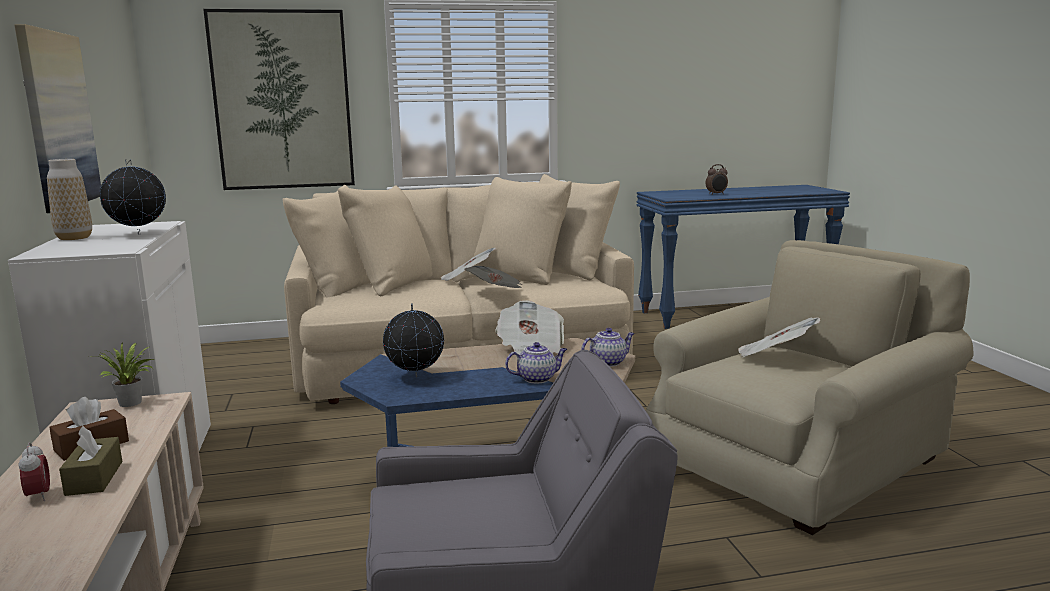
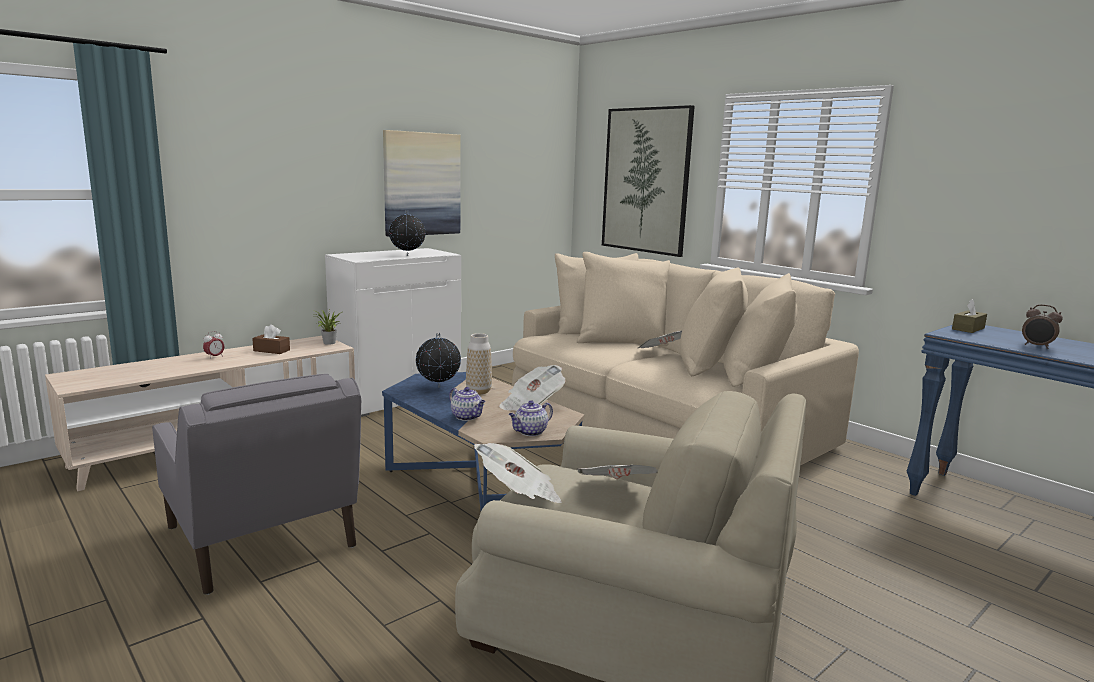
camera: 60 degrees right, 0 degrees up
(74, 238) = (387, 252): vase -> vase (478, 391)
(94, 478) = (235, 359): brown tissue box -> brown tissue box (968, 329)
(496, 293) = (635, 367): newspaper -> newspaper (519, 494)
(608, 362) = (530, 432): teapot -> teapot turned 105 degrees clockwise

